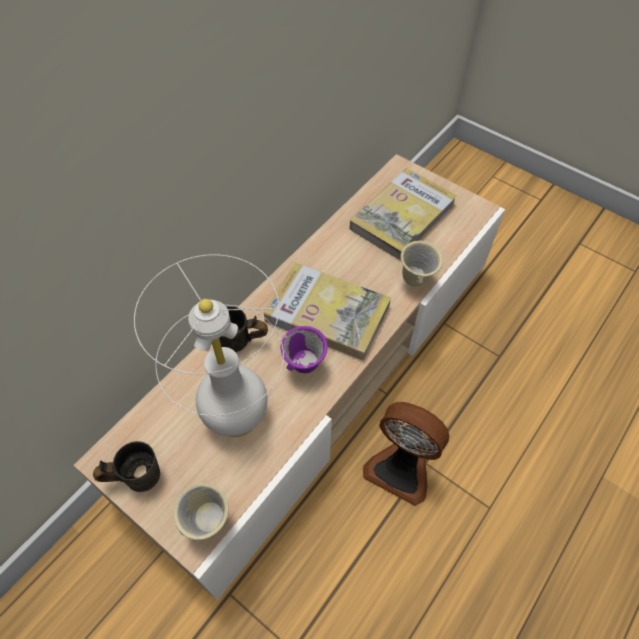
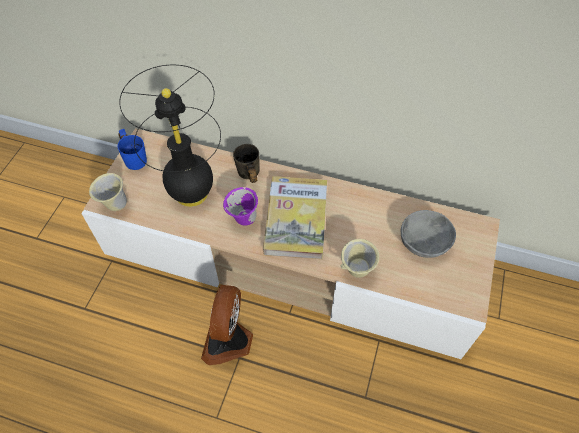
camera: 70 degrees right, 0 degrees up
(135, 474) = (136, 158): grey mug -> blue mug
(236, 416) = (191, 194): white table lamp -> black table lamp
(402, 216) = (424, 243): book -> grey bowl

